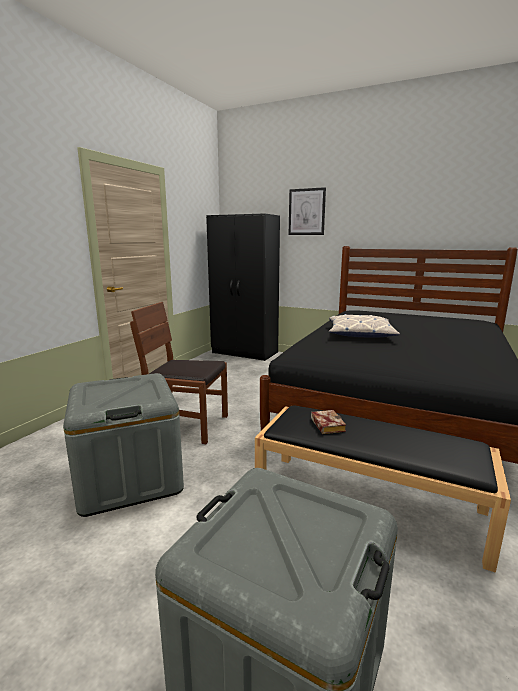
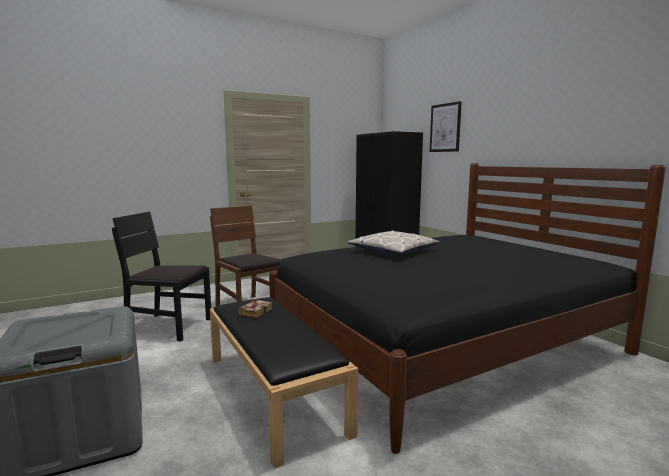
camera: 35 degrees right, 5 degrees down
(129, 478) = (169, 326): grey storage box -> black chair

